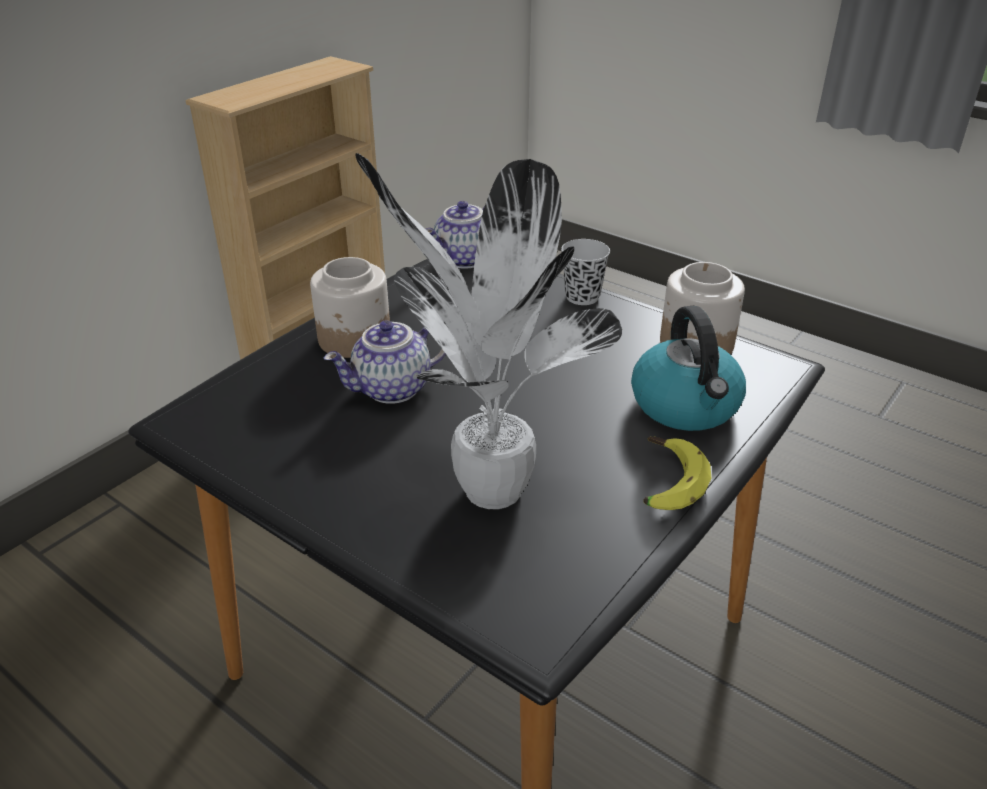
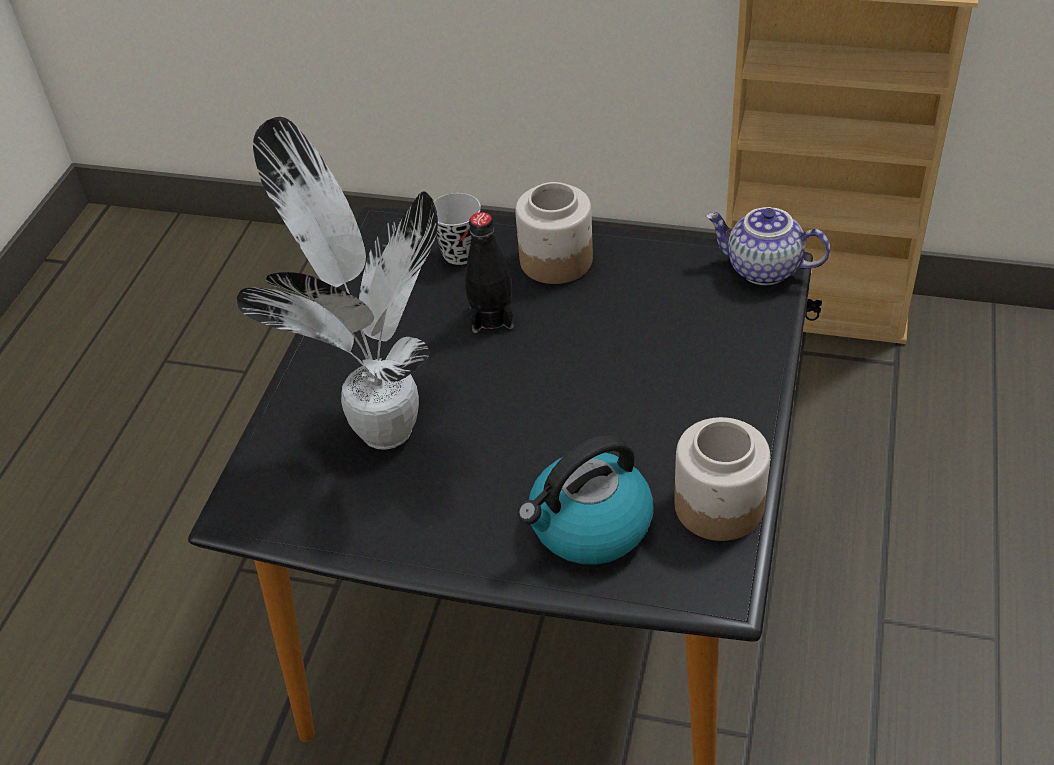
camera: 70 degrees right, 10 degrees up
(392, 390) = (491, 317): teapot -> black bottle
(582, 297) = (753, 384): black cup -> black cup (460, 253)
(664, 482) = (454, 540): banana -> none

